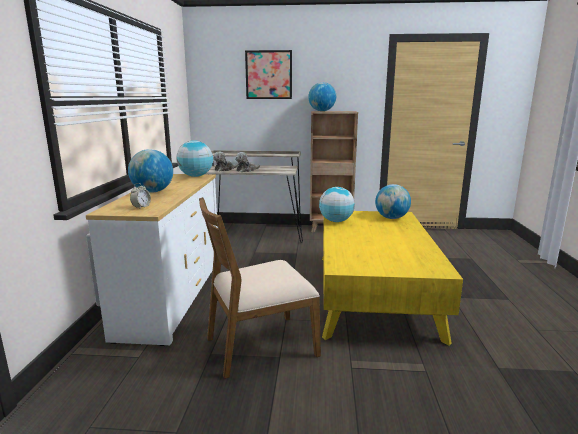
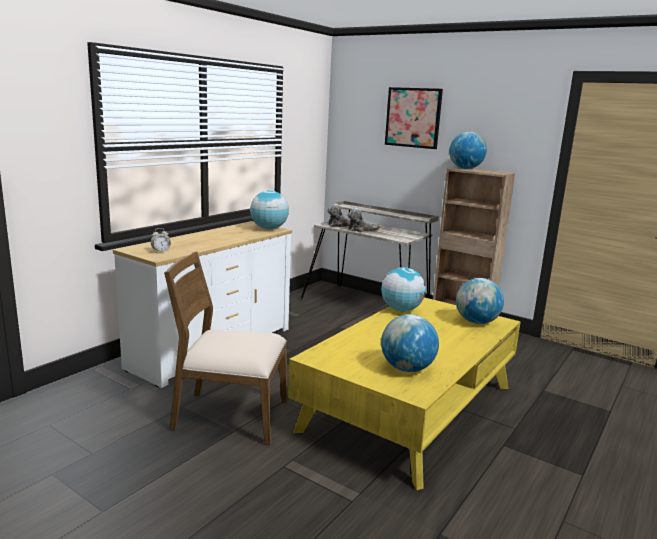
camera: 30 degrees right, 0 degrees up
(152, 192) = (199, 238): globe -> globe (407, 368)

